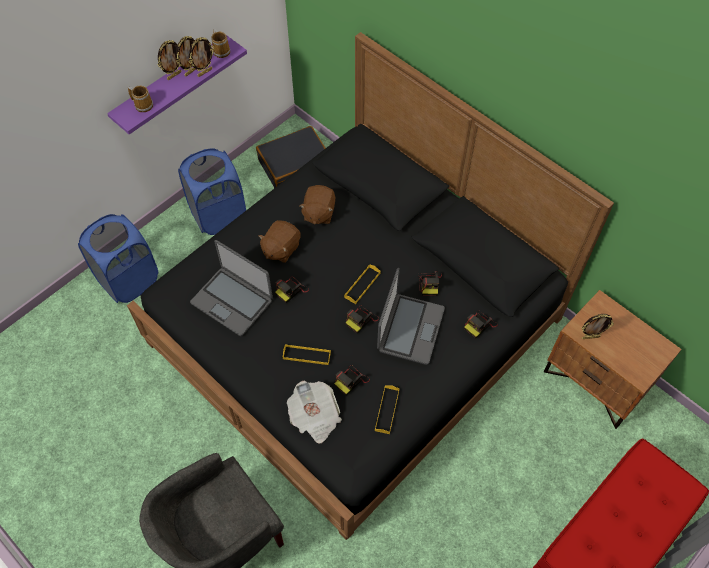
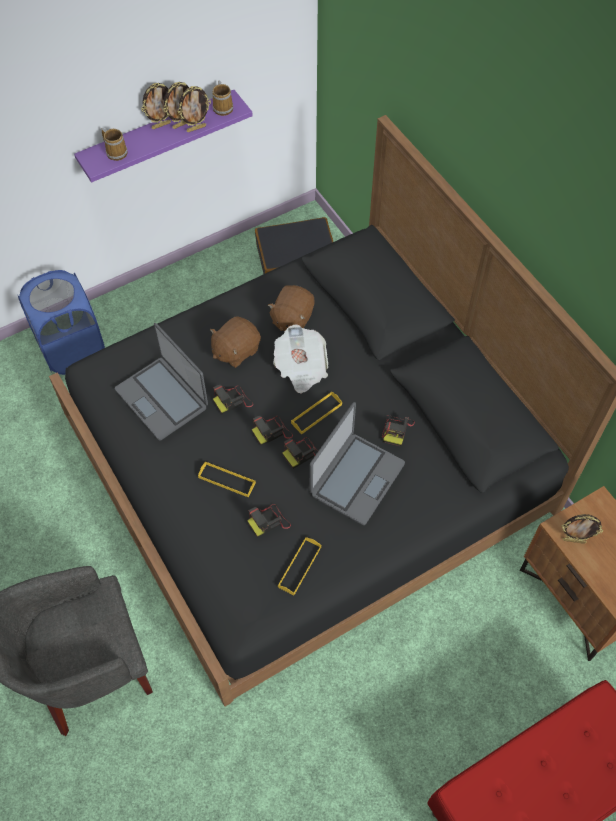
camera: 15 degrees right, 0 degrees up
(218, 215) = (193, 298): blue laundry basket -> none
(315, 417) = (214, 554): newspaper -> newspaper (301, 368)
(479, 325) = (441, 493): camera -> camera (272, 432)

